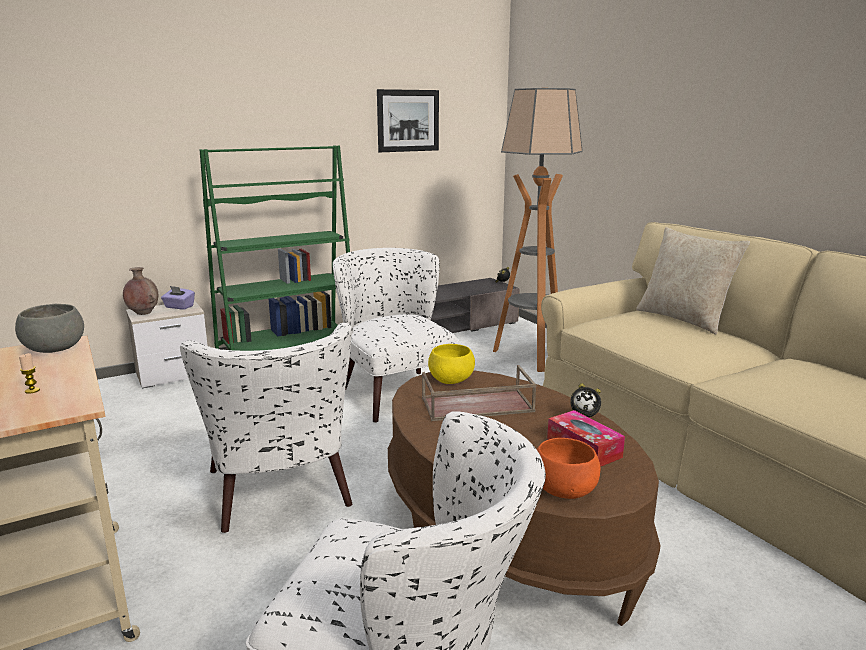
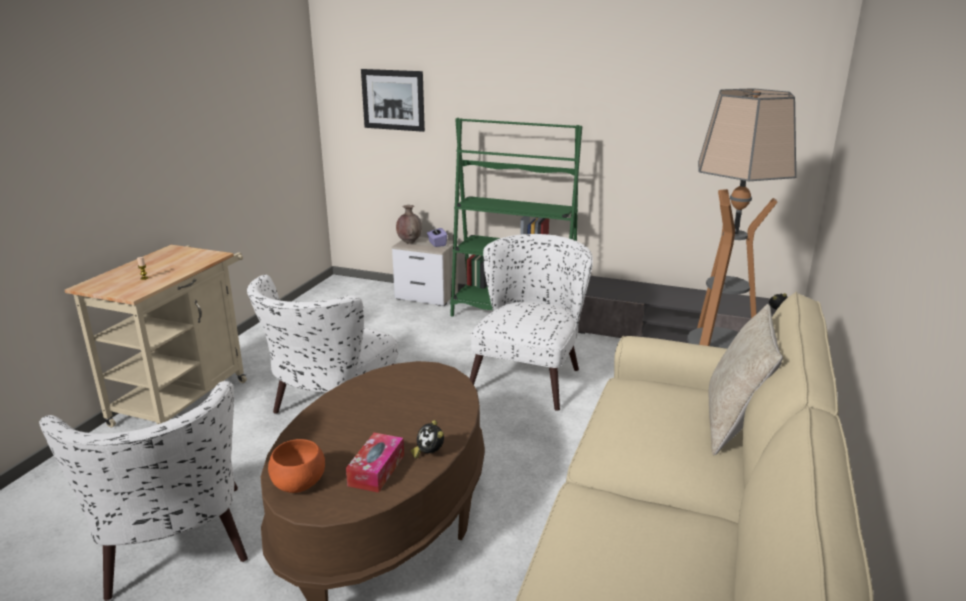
camera: 50 degrees right, 5 degrees up
(55, 348) = (205, 256): grey bowl -> none
(408, 120) = (689, 102): picture -> picture (393, 100)
(450, 379) = (435, 375): yellow bowl -> none
(476, 405) = (400, 402): brown tray -> none

